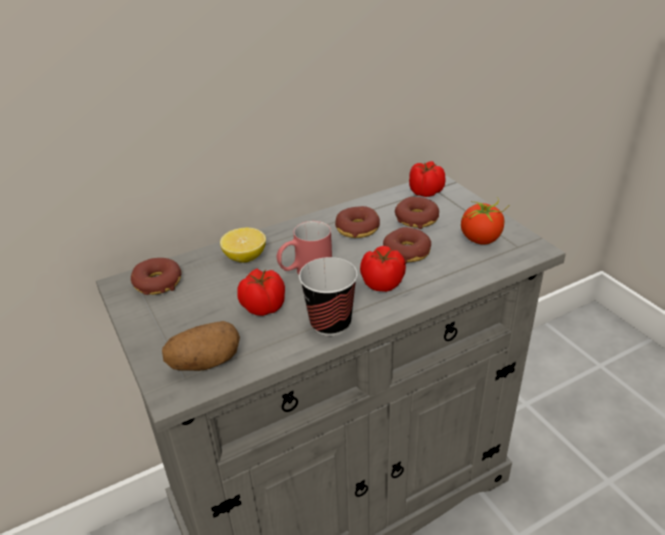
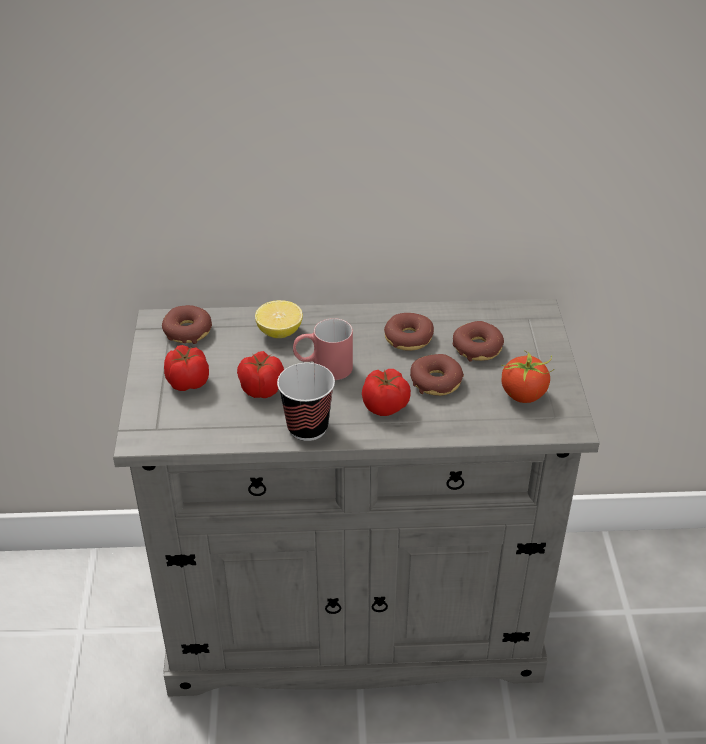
camera: 25 degrees right, 5 degrees up
(205, 363) = (180, 422): potato -> none
(425, 192) = (515, 318): tomato -> tomato (188, 381)

